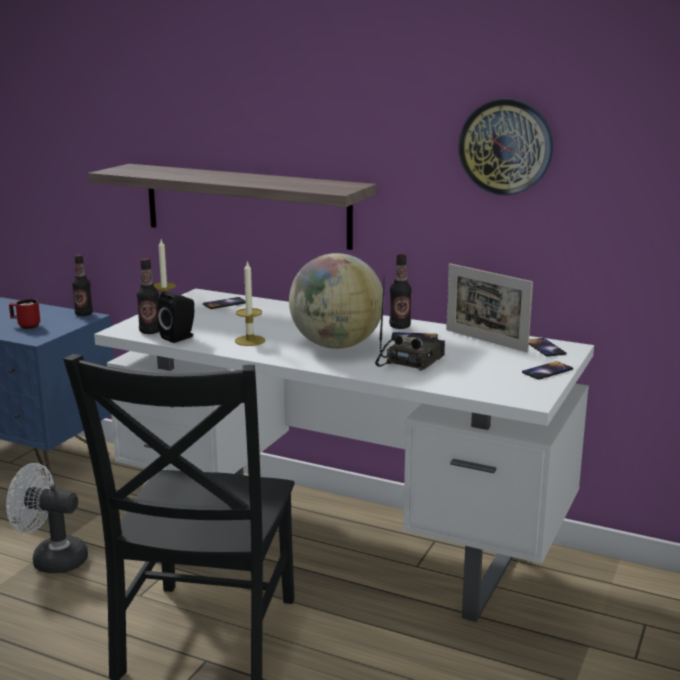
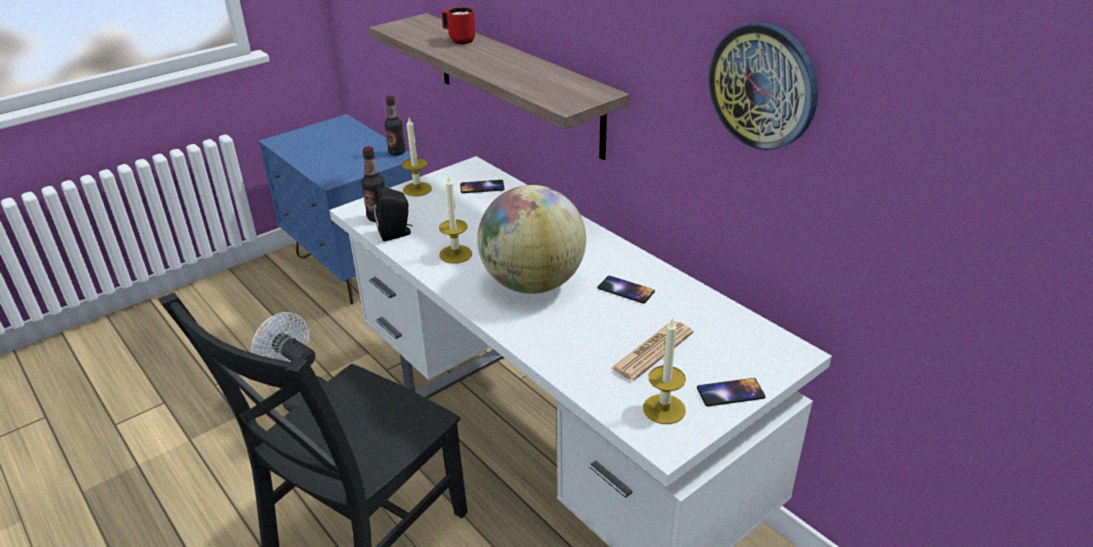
camera: 25 degrees right, 15 degrees up
(25, 326) = (337, 160): red mug -> red mug (459, 40)
(399, 326) = (626, 265): bottle -> none
(409, 360) = (588, 330): radio -> none
(470, 362) = (652, 351): none -> newspaper
(485, 340) = (703, 314): picture frame -> none
(511, 386) = (664, 409): none -> candle
(545, 348) = (763, 346): phone -> none

